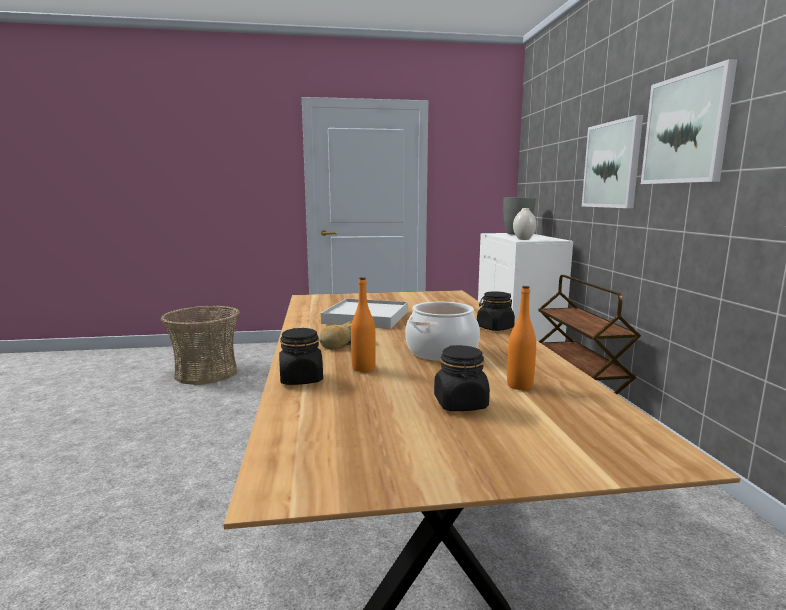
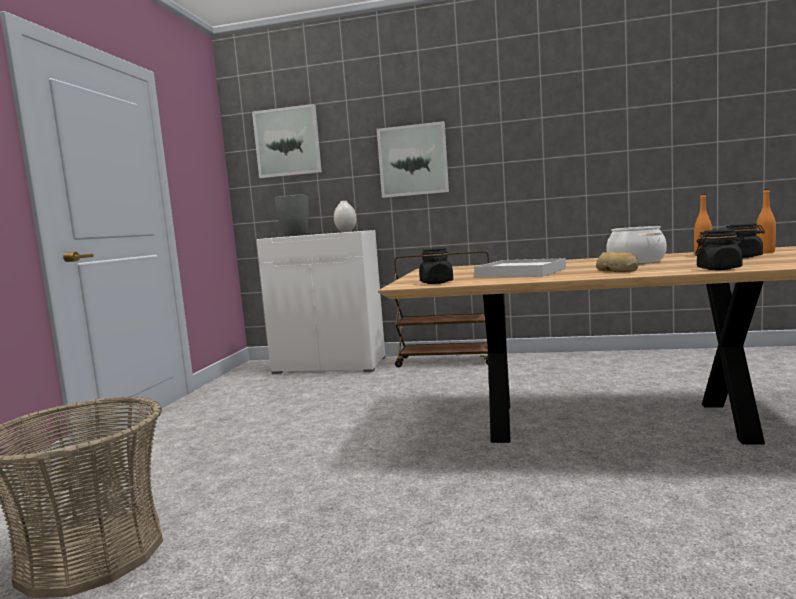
camera: 70 degrees left, 5 degrees down
(363, 368) = (684, 265): orange bottle -> orange bottle (765, 252)
(494, 328) = (567, 260): black jar -> black jar (436, 282)
(686, 129) = (494, 133): picture -> picture (287, 142)

